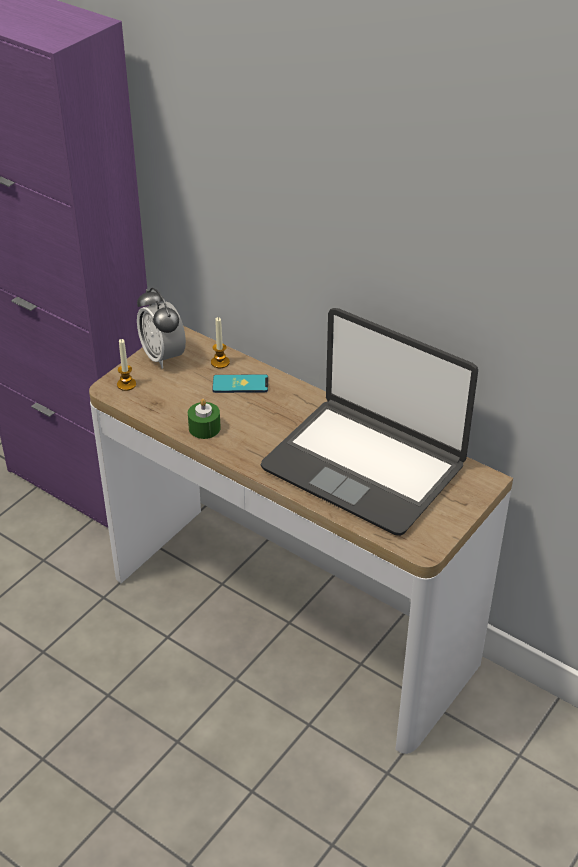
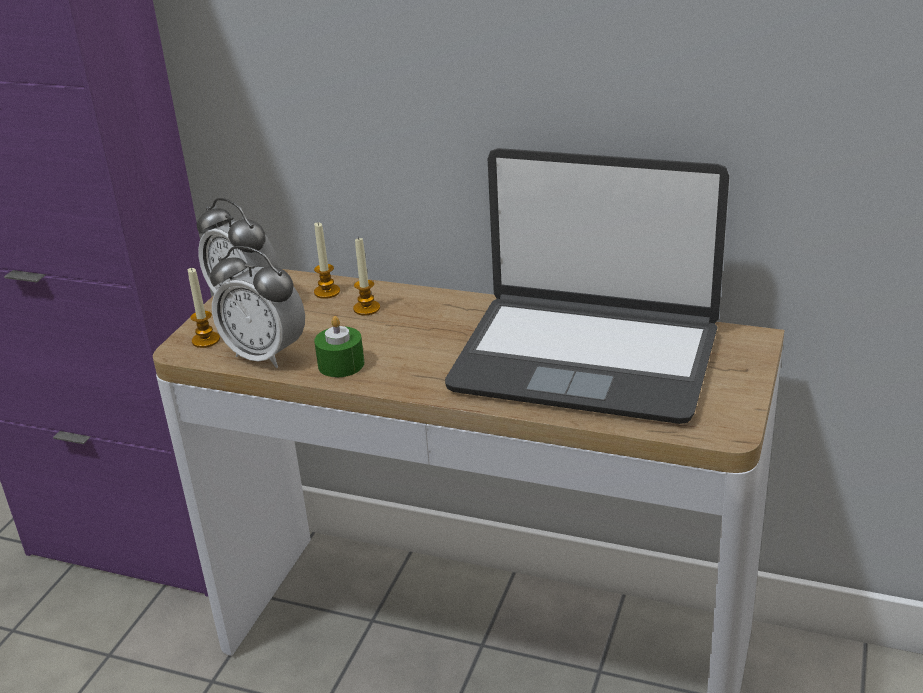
camera: 15 degrees left, 10 degrees down
(159, 407) = (265, 355): none -> alarm clock
(240, 384) = (366, 308): phone -> candle

